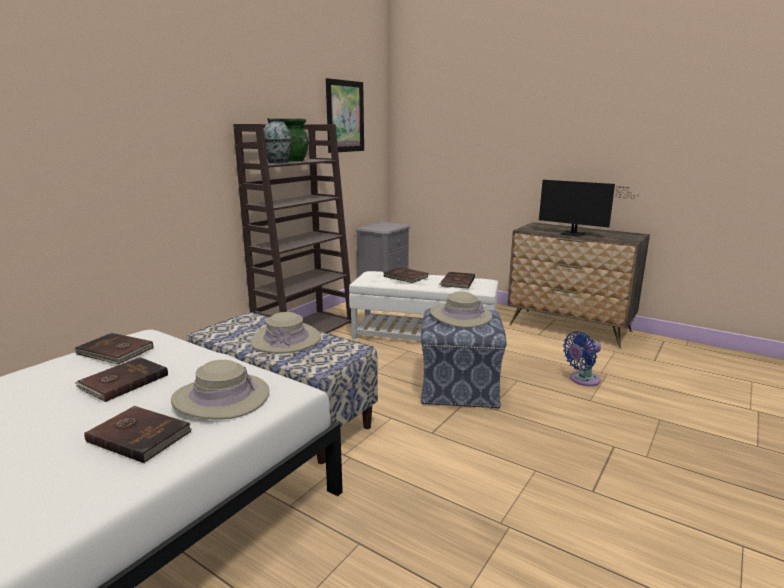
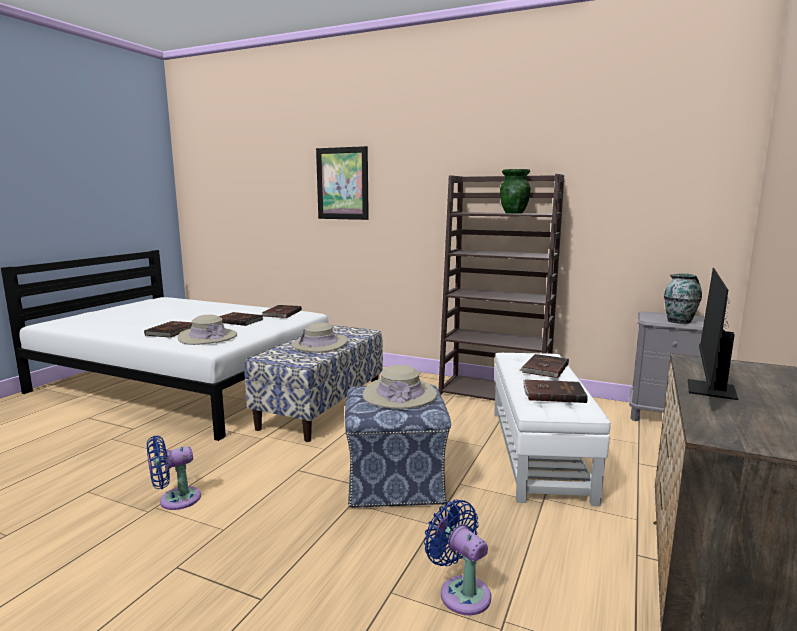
camera: 80 degrees right, 5 degrees down
(278, 163) = (479, 213): vase -> vase (679, 321)
(345, 116) = (638, 164): picture -> picture (342, 183)
(486, 508) = (175, 500): none -> blue fan

